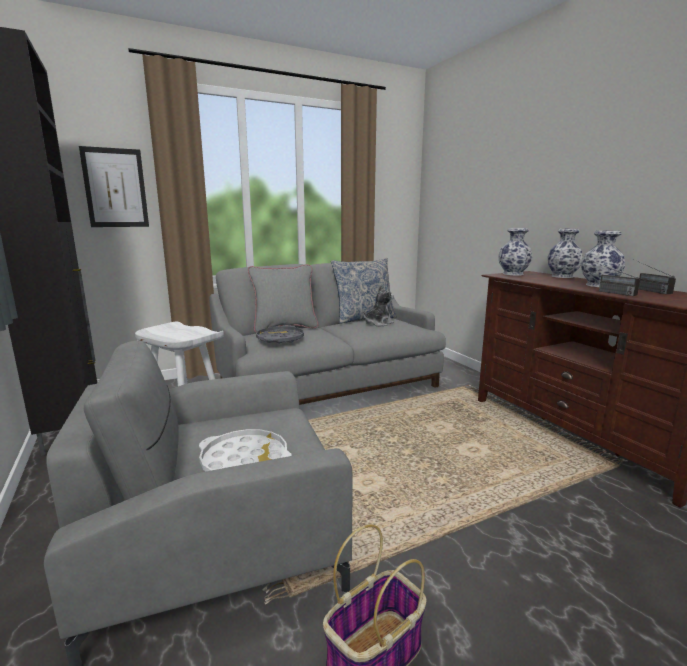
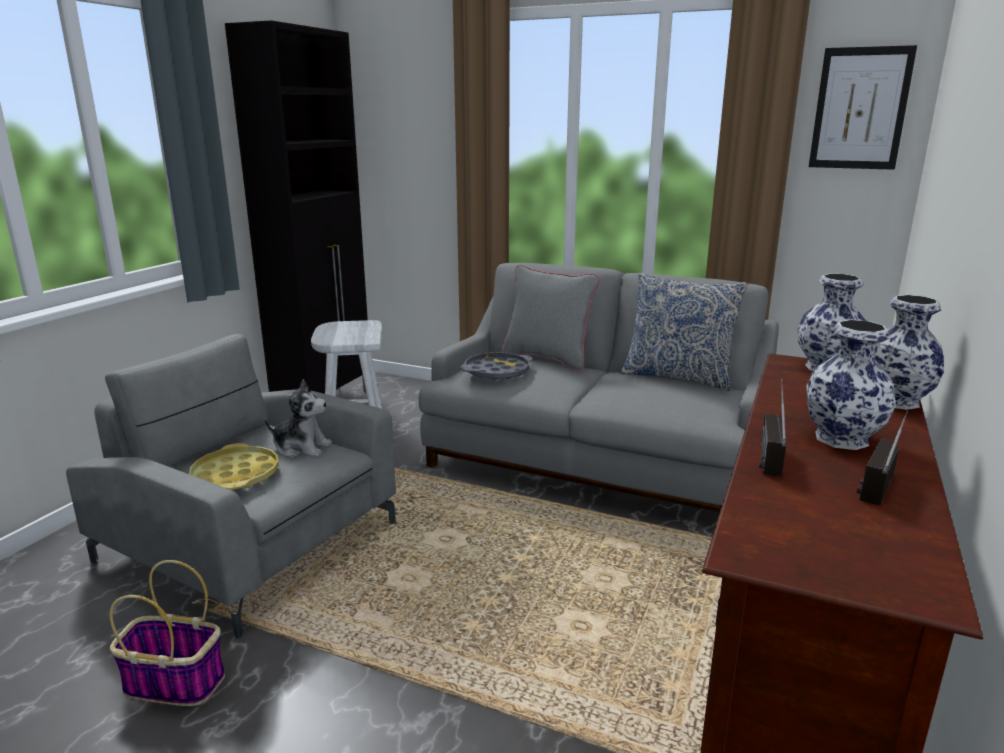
camera: 50 degrees right, 5 degrees up
(115, 188) = (424, 149): picture -> picture (860, 109)
(245, 461) = (236, 475): white tray -> yellow tray
(378, 323) = (666, 391): plush toy -> plush toy (301, 448)

